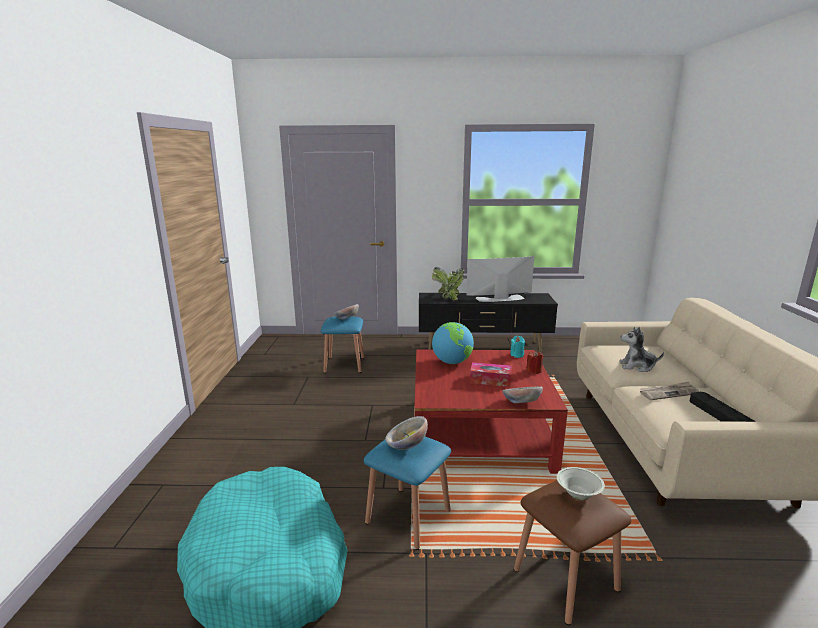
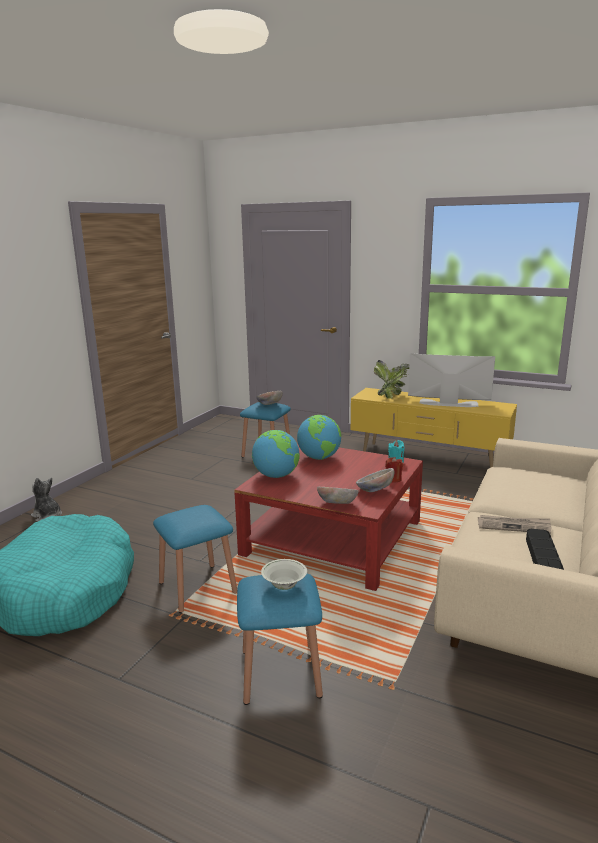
camera: 25 degrees right, 0 degrees up
(406, 446) = (189, 516): bowl -> bowl (374, 491)
(436, 386) = (276, 476): none -> globe
(483, 347) = (429, 458): black tv stand -> yellow tv stand
(490, 380) = (335, 480): tissue box -> none
(565, 579) = (280, 673): brown stool -> blue stool
(637, 366) = (516, 495): plush toy -> plush toy (47, 516)

